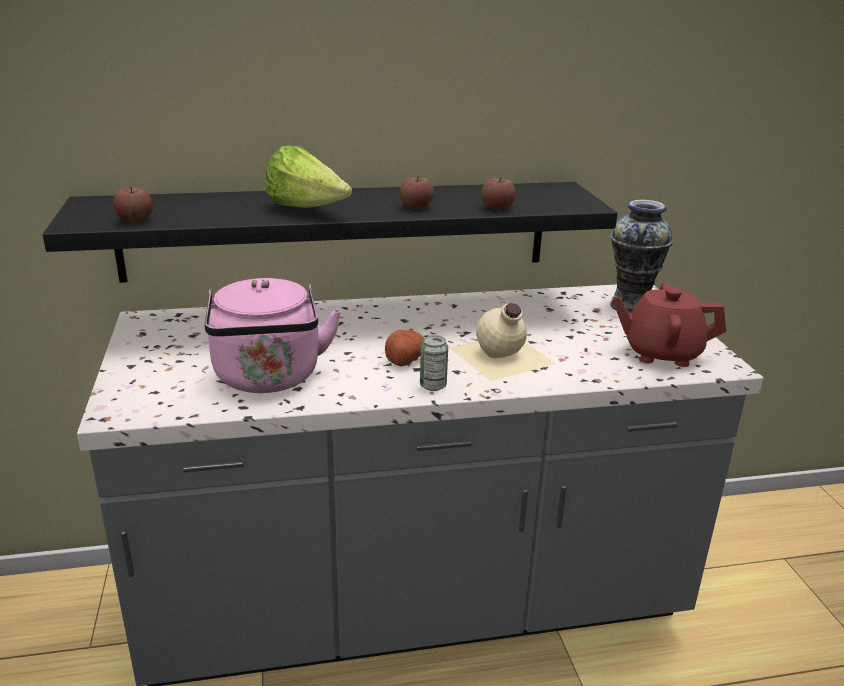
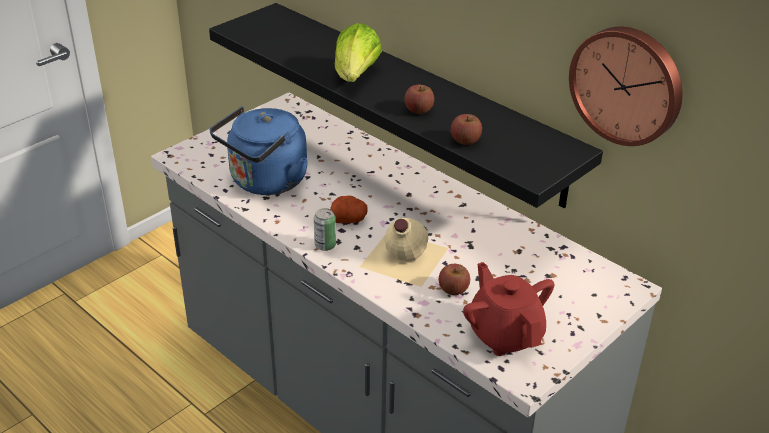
camera: 55 degrees right, 10 degrees up
(135, 220) = (261, 39): apple -> apple (453, 289)
(269, 379) = (265, 182): pink kettle -> blue kettle
(596, 102) = (627, 84): none -> wall clock
(632, 306) = (585, 292): vase -> none

